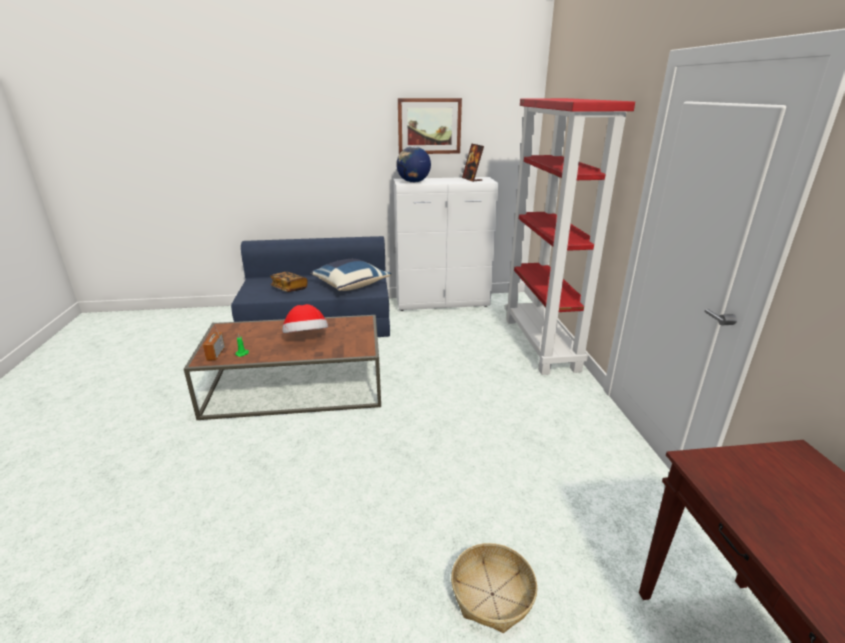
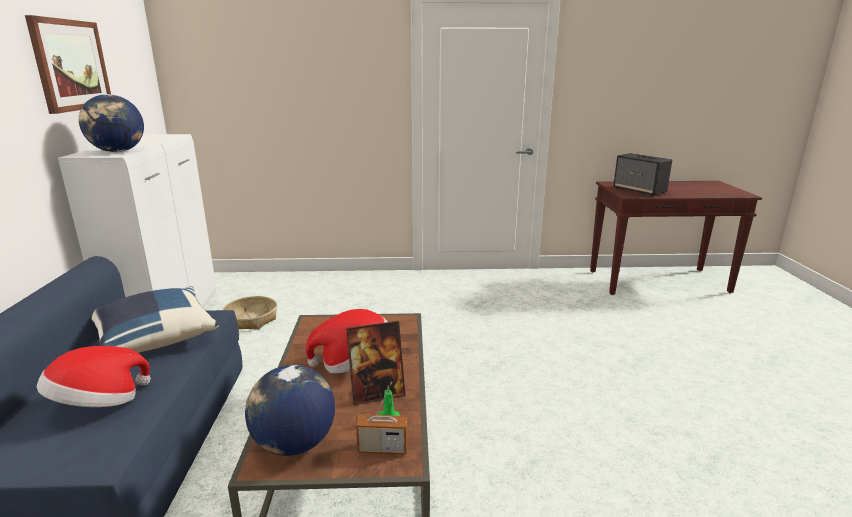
camera: 85 degrees left, 5 degrees down
(232, 332) = (294, 444): none -> globe
(289, 288) = (99, 404): book -> hat
(472, 179) = (150, 138): picture frame -> picture frame (377, 394)
(492, 594) = (634, 336): basket -> basket (251, 320)
(541, 344) = (325, 280): red bookcase -> none
(763, 489) = (639, 191): none -> speaker

